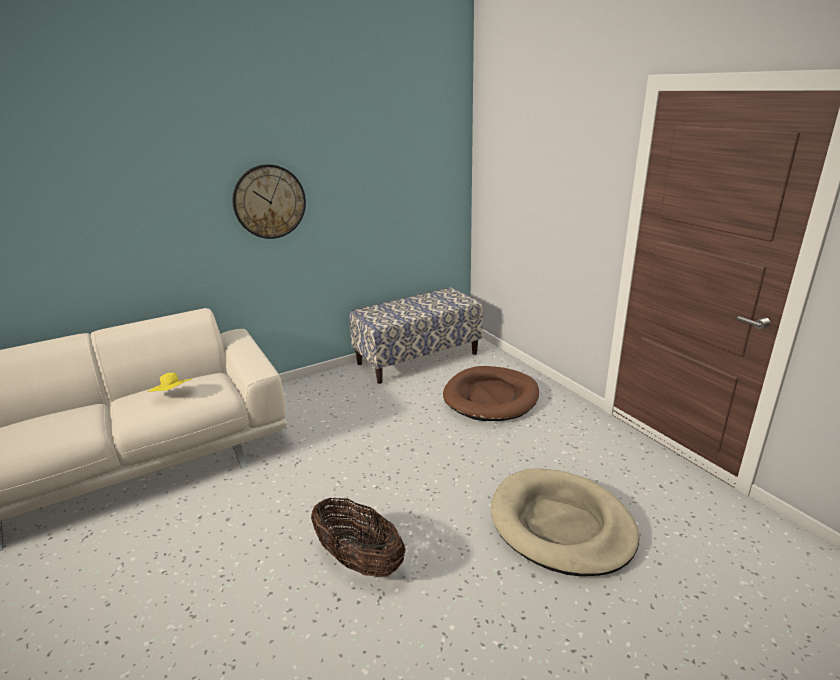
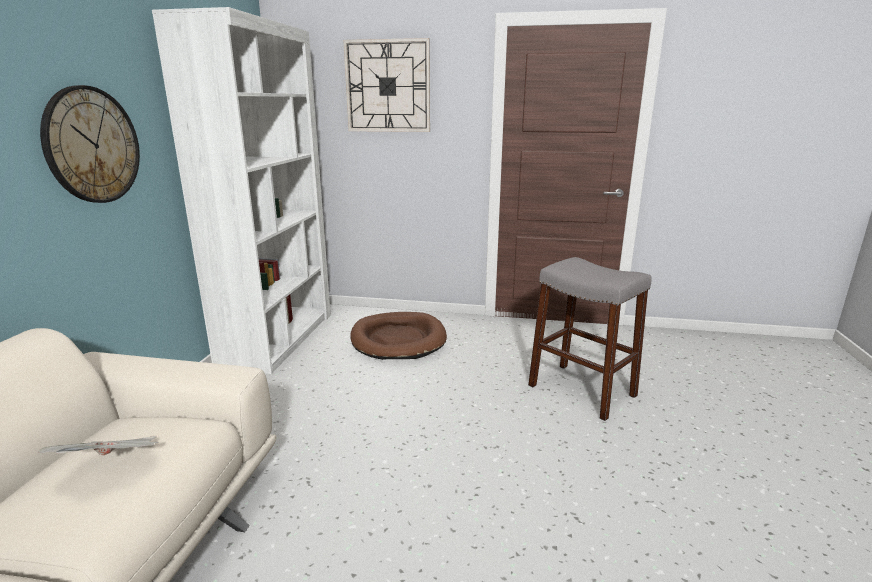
camera: 50 degrees left, 5 degrees down
(173, 395) = (113, 466): yellow hat -> newspaper
(359, 561) = (516, 508): basket -> none
(418, 358) = (278, 338): bench -> white bookcase
(548, 149) = (388, 86): none -> wall clock
(561, 525) = (582, 390): beige dog bed -> grey stool

